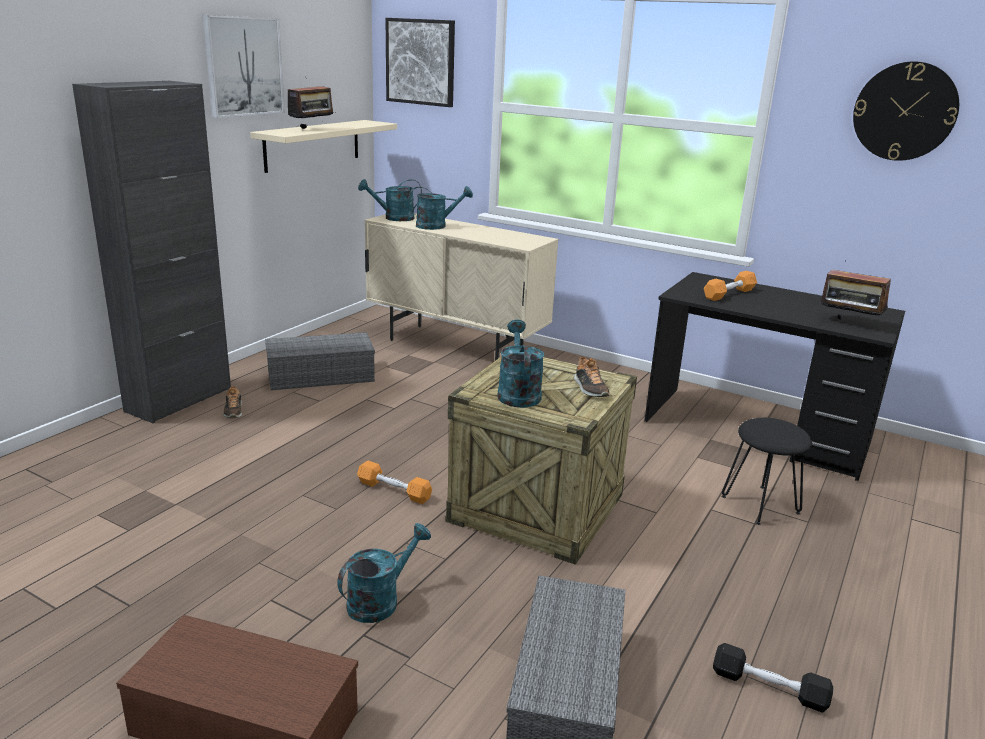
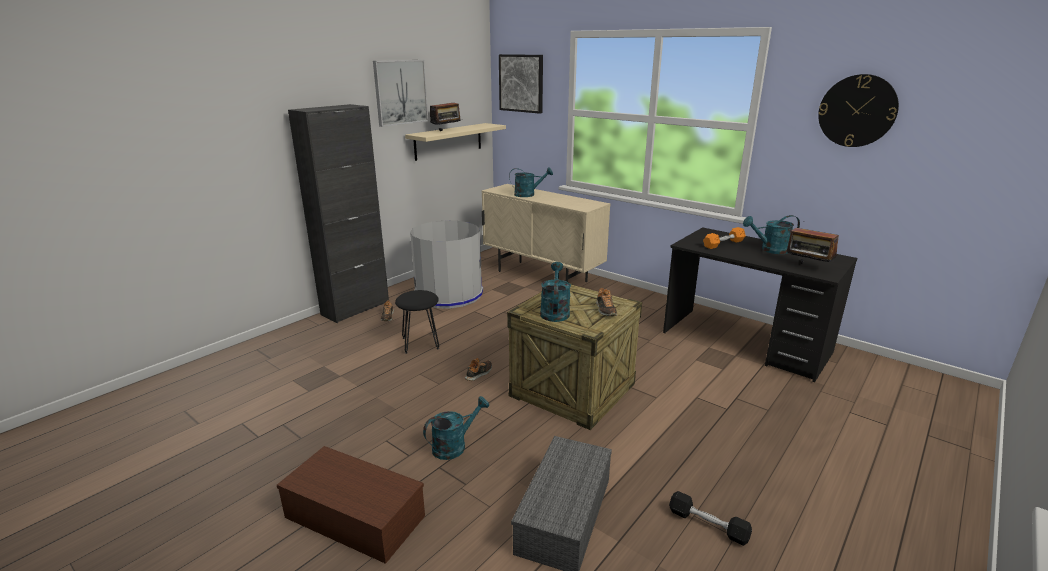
camera: 10 degrees right, 0 degrees up
(322, 375) = (449, 294): grey storage box -> grey trash can
(393, 218) = (501, 189): turquoise watering can -> turquoise watering can (770, 250)
(394, 490) = (479, 373): orange dumbbell -> shoe
(759, 505) = (734, 396): black stool -> black stool (420, 343)

